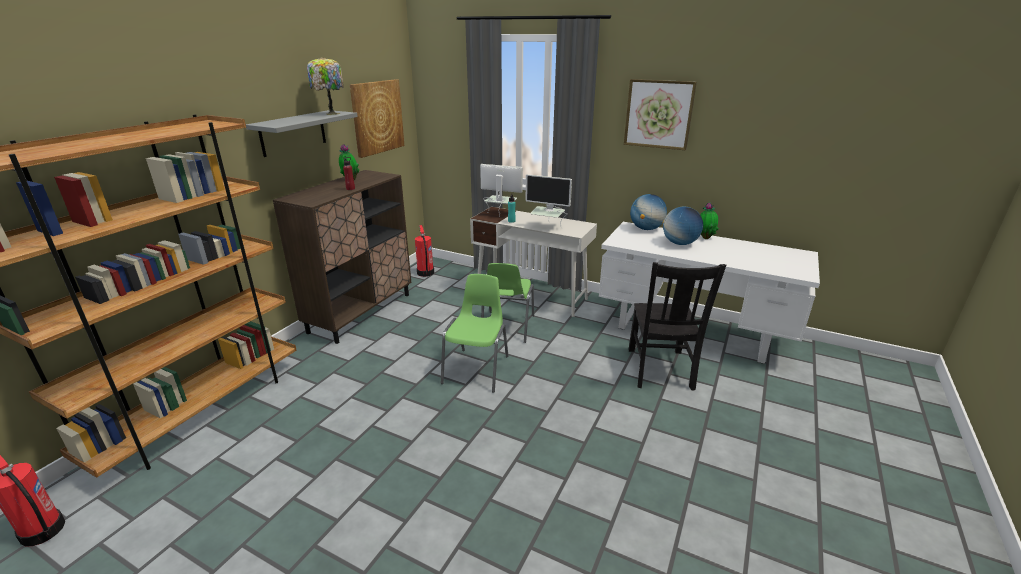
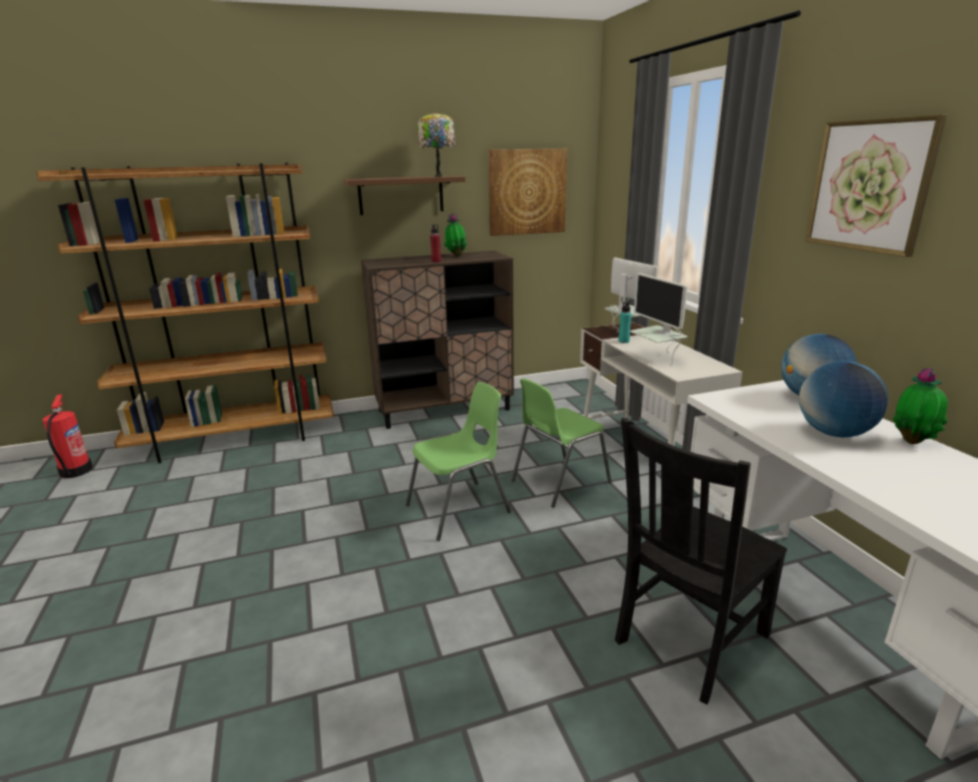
camera: 45 degrees right, 5 degrees down
(293, 133) = (401, 195): grey shelf -> brown shelf
(425, 273) = (558, 394): fire extinguisher -> none

